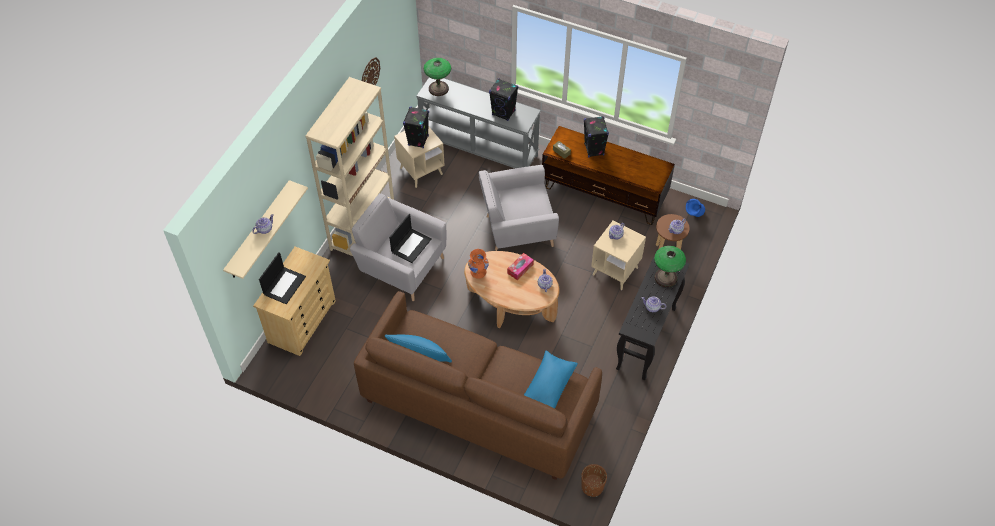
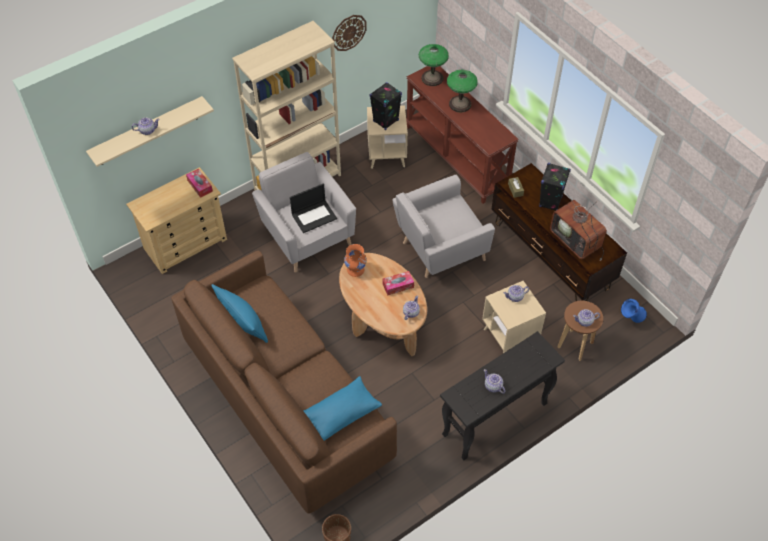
camera: 30 degrees right, 0 degrees up
(284, 285) = (165, 197): laptop -> none
(307, 261) = (200, 186): none -> tissue box
(479, 147) = (457, 157): grey console table -> brown console table
(503, 113) = (479, 126): black speaker -> none
(516, 228) = (439, 249): grey armchair -> grey armchair turned 45 degrees counterclockwise
(634, 171) = (577, 241): none -> television
(666, 278) = (529, 363): table lamp -> table lamp (460, 104)

